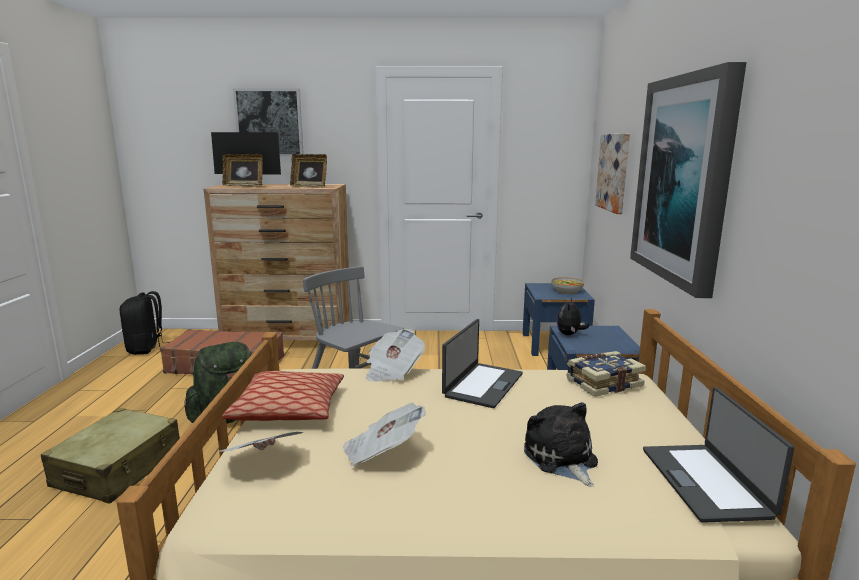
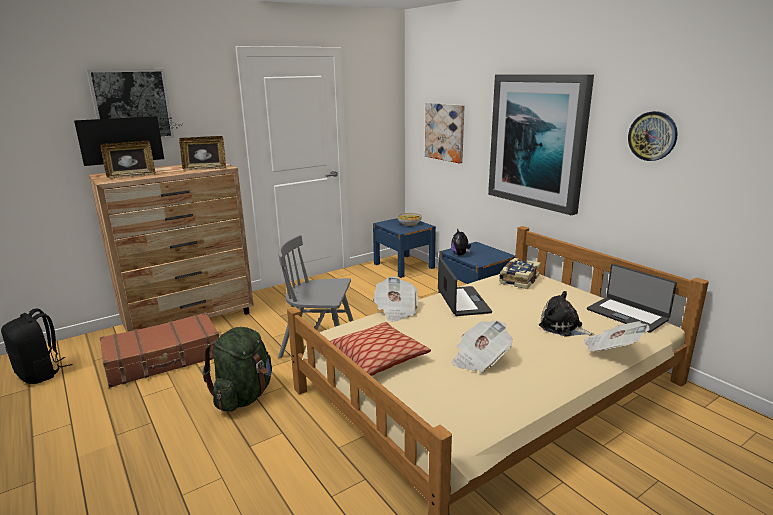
camera: 35 degrees left, 5 degrees up
(119, 468) = (212, 471): beige suitcase -> none
(263, 461) = (424, 393): newspaper -> newspaper (611, 349)
(807, 161) = (652, 136): none -> wall clock

